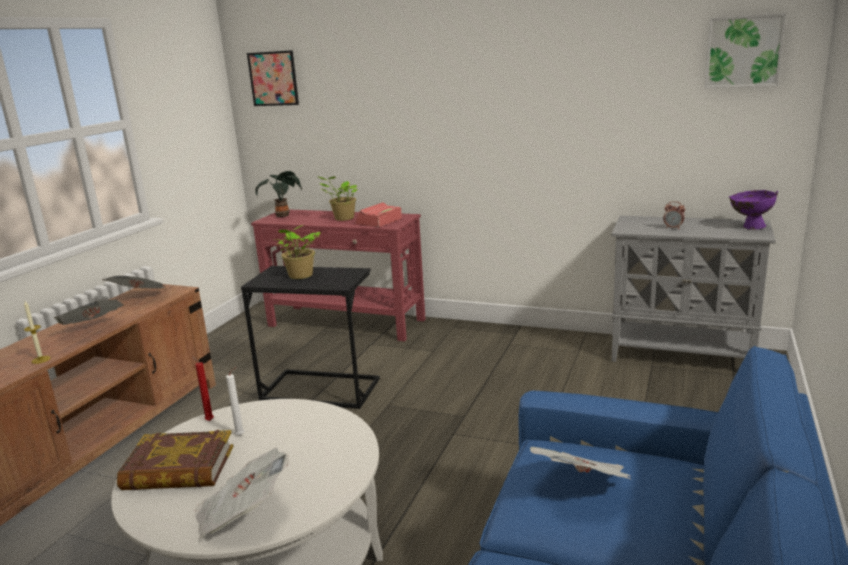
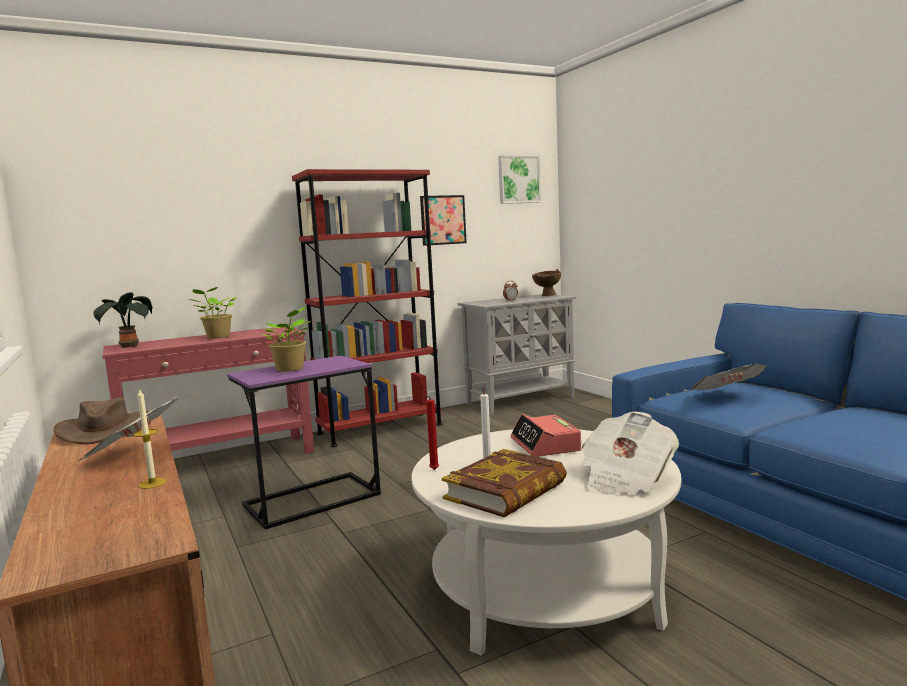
camera: 50 degrees left, 10 degrees down
(140, 297) = (104, 429): newspaper -> brown hat
(273, 78) = (88, 187): picture -> picture (443, 220)
(320, 389) = (312, 500): black side table -> purple side table
(379, 221) = (267, 332): alarm clock -> alarm clock (545, 445)
(489, 337) = (380, 429): none -> red bookcase
(749, 227) = (546, 295): purple bowl -> brown bowl

